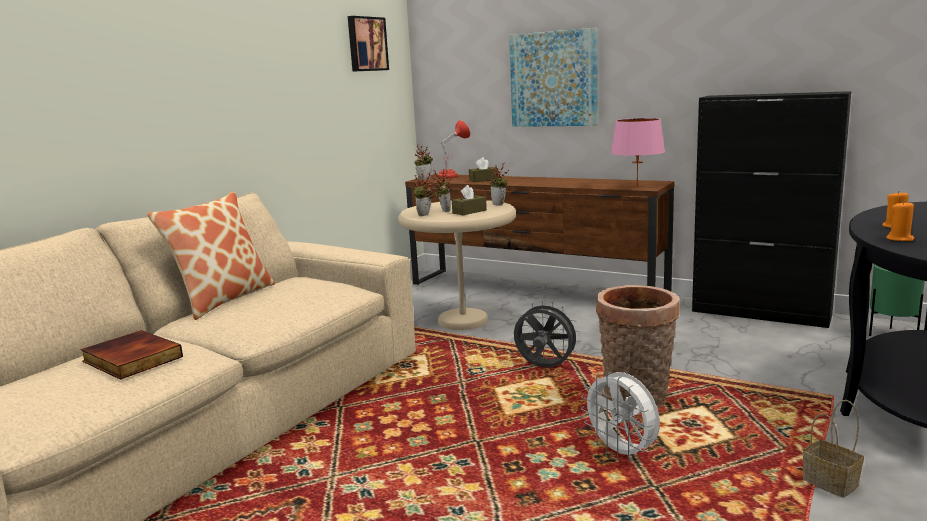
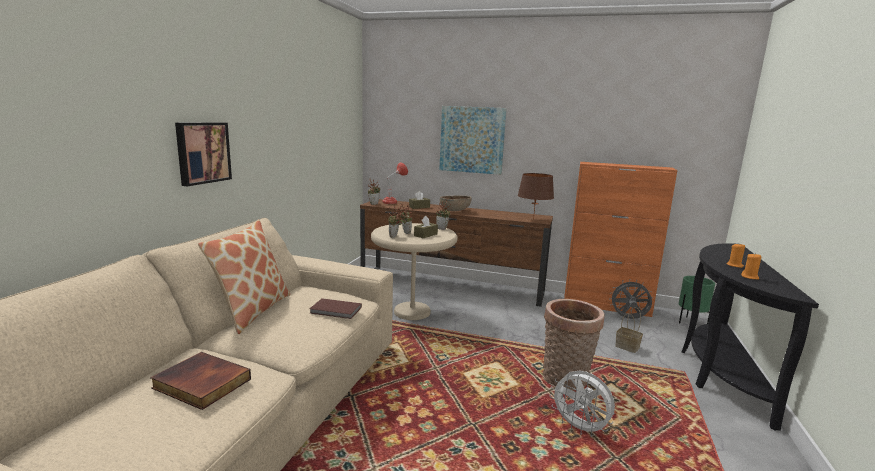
camera: 15 degrees left, 0 degrees up
(316, 298) = (336, 311): none -> brown book
(366, 44) = (337, 102): picture -> picture (202, 152)
(530, 182) = (455, 211): none -> brown bowl
(544, 368) = (490, 354): grey fan -> grey fan (628, 319)
(637, 186) = (533, 219): pink table lamp -> brown table lamp
(761, 313) = (606, 305): black cabinet -> orange cabinet
(828, 482) = (721, 445): basket -> basket (626, 346)

